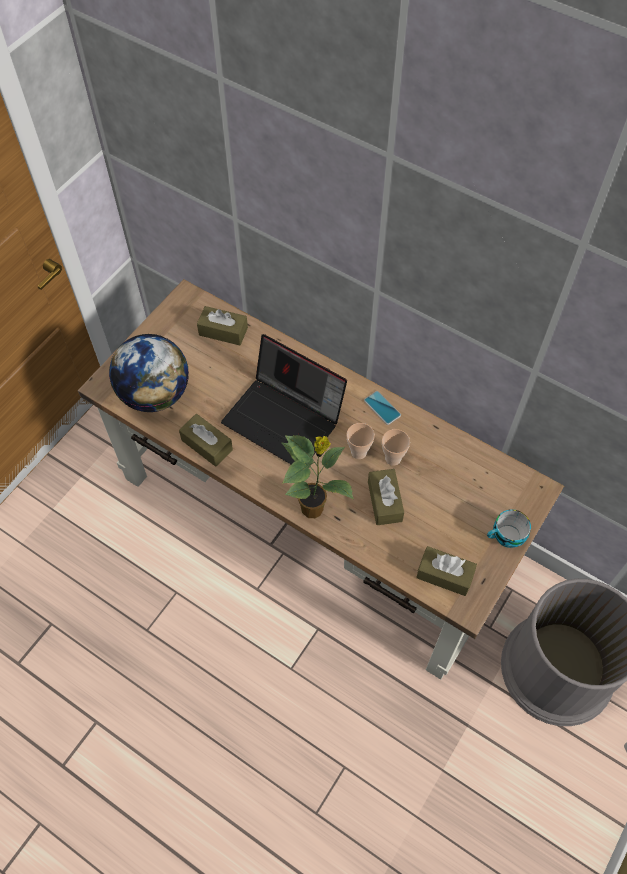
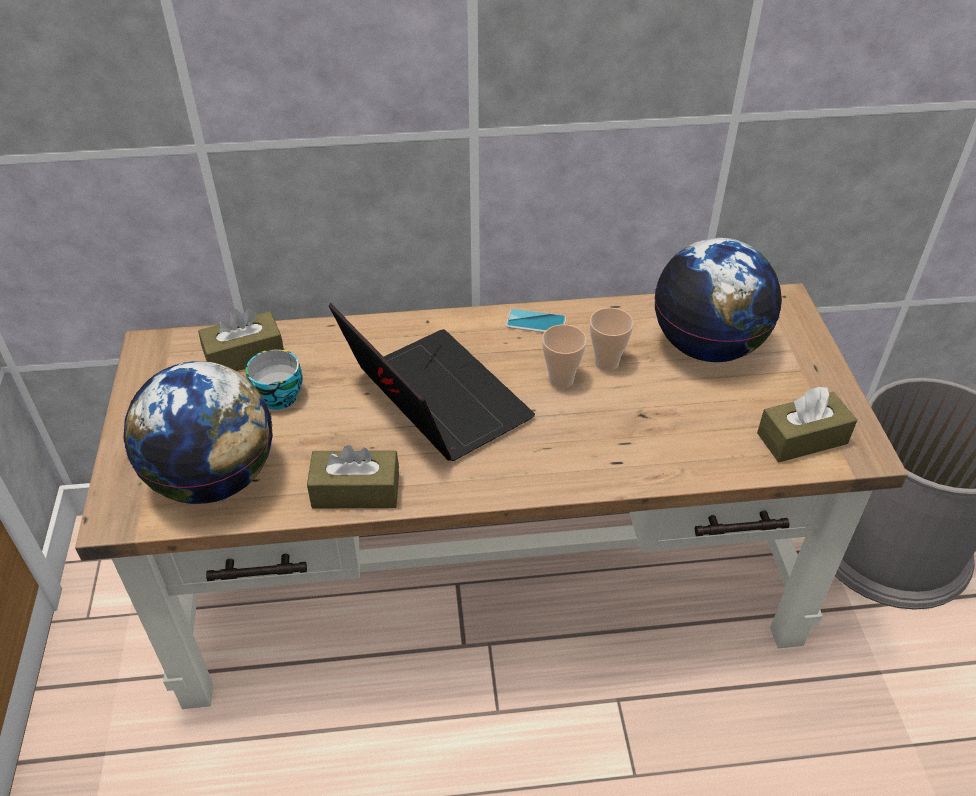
camera: 40 degrees left, 15 degrees down
(285, 419) = (432, 400): laptop -> laptop turned 120 degrees counterclockwise
(314, 508) = (577, 471): potted plant -> none
(384, 501) = (649, 409): brown tissue box -> none
(458, 487) = (707, 346): none -> globe
(506, 537) = (813, 361): cup -> cup (277, 399)

